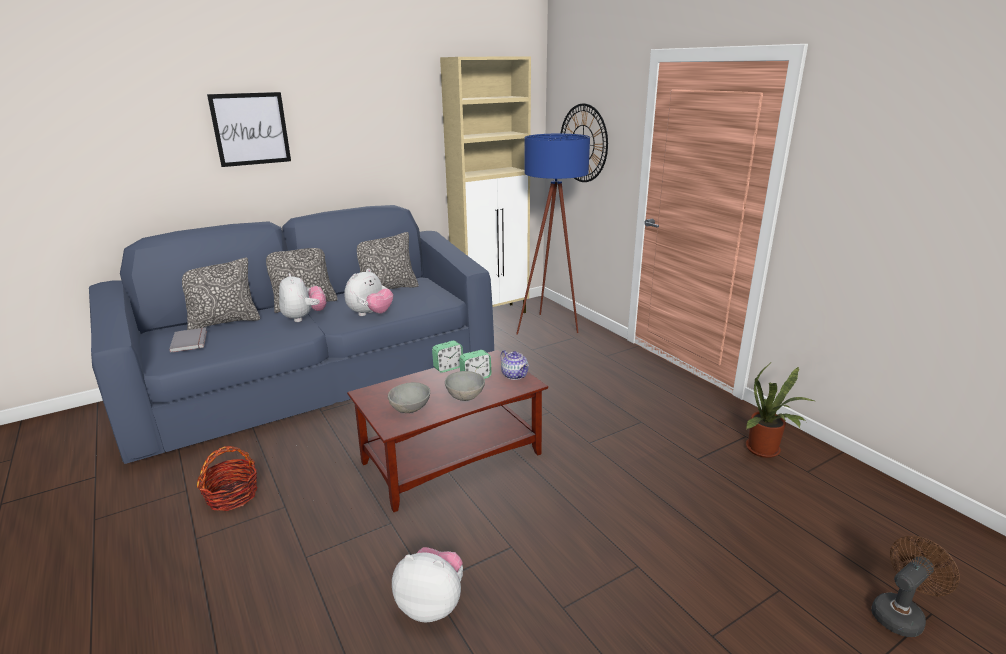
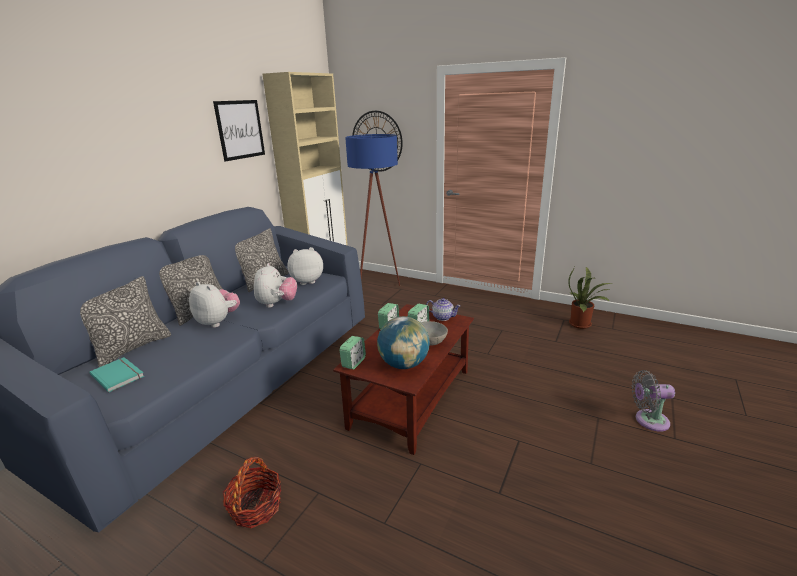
camera: 30 degrees left, 0 degrees up
(191, 341) = (119, 375): grey book -> turquoise book
(250, 129) = (110, 144): picture -> picture (240, 129)
(370, 392) = (353, 363): none -> alarm clock
(411, 409) = (404, 364): grey bowl -> globe
(432, 604) = (516, 505): plush toy -> plush toy (307, 281)
(702, 599) = (648, 420): none -> grey fan
(900, 614) = (726, 385): brown fan -> none

